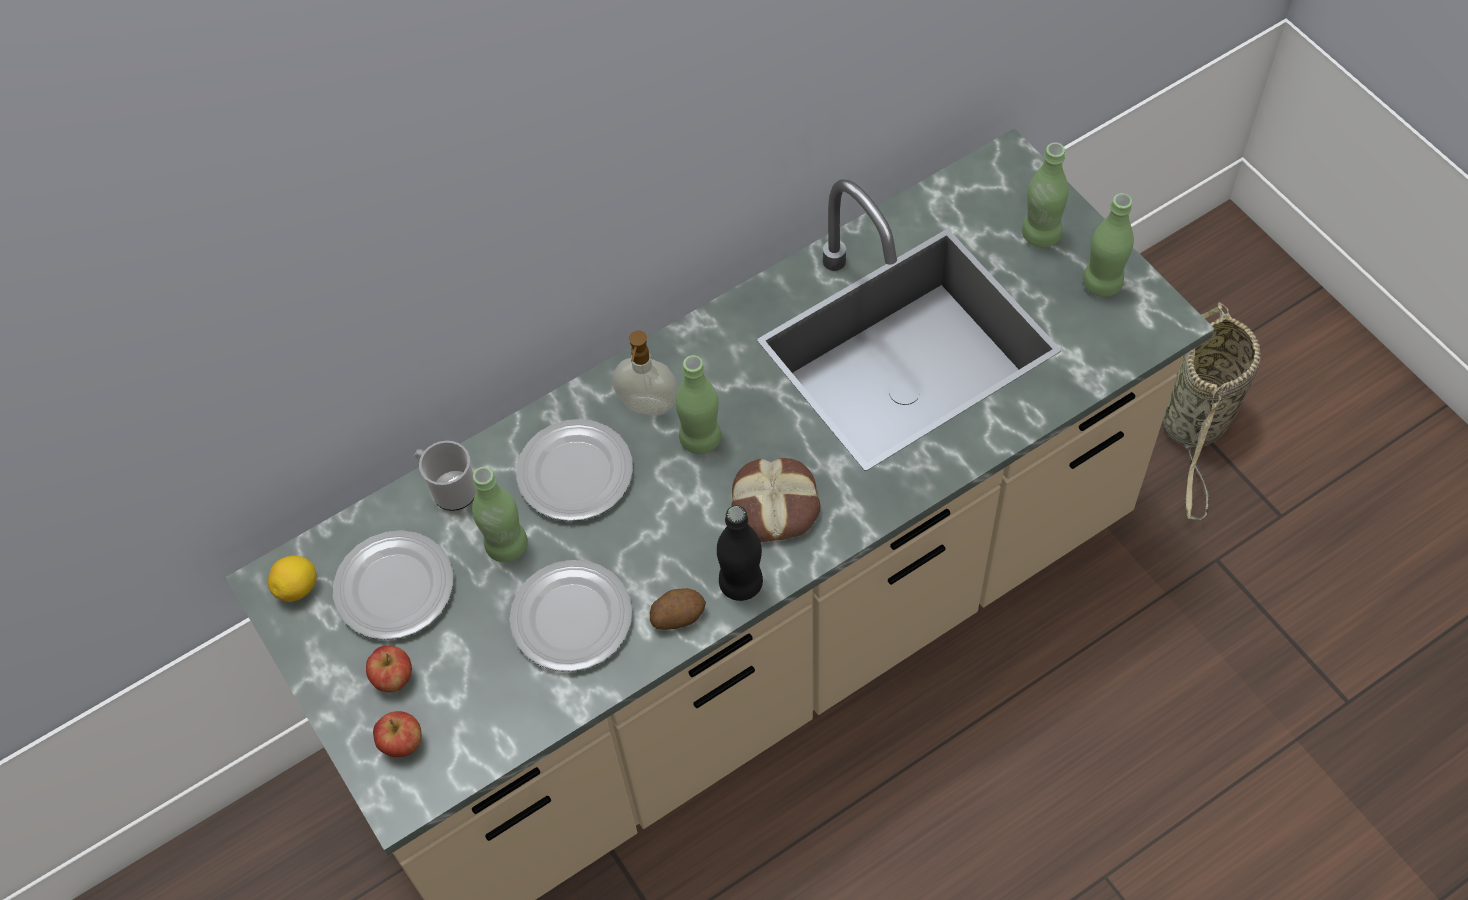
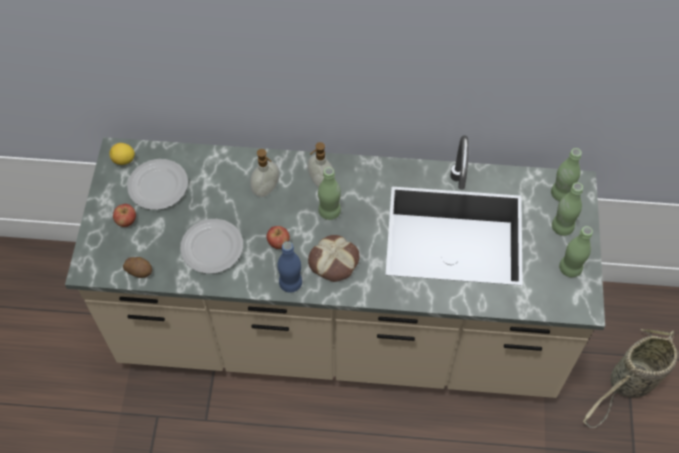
camera: 35 degrees right, 0 degrees up
(402, 743) = (107, 249): apple -> apple (278, 243)
(450, 489) = (213, 161): mug -> none
(506, 545) = (214, 200): green bottle -> green bottle (561, 194)
(574, 473) = (267, 189): plate -> soap dispenser
(677, 615) = (253, 277): potato -> potato (139, 270)
(741, 583) = (290, 283): black bottle -> blue bottle

